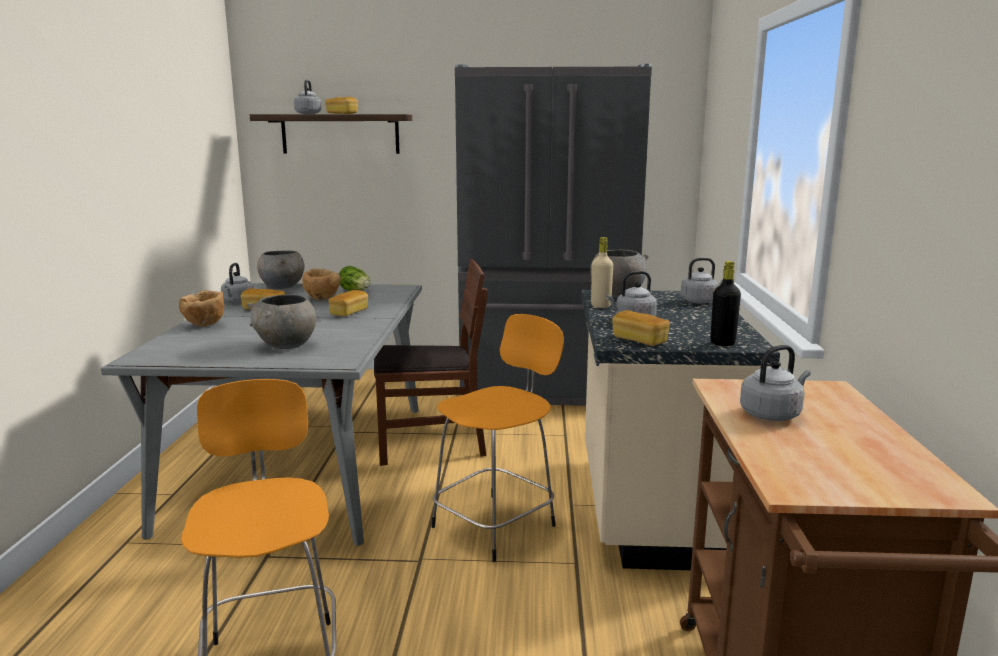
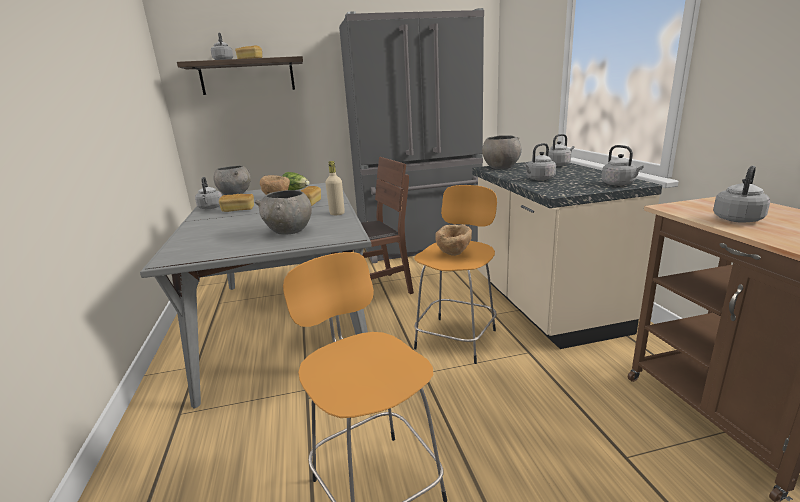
camera: 15 degrees left, 5 degrees up
(204, 325) = (202, 227): brown bowl -> brown bowl (454, 254)
(600, 306) = (503, 174): beige bottle -> beige bottle (337, 213)
(639, 340) = (566, 189): bread -> none
(722, 343) = (619, 184): black bottle -> grey kettle

